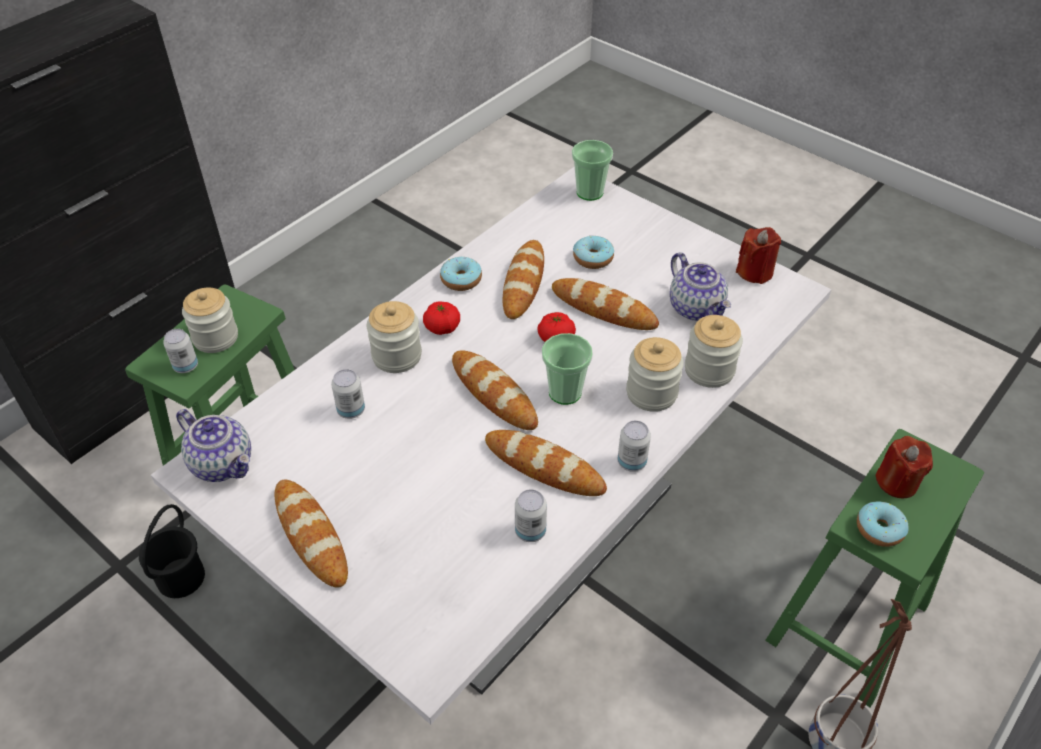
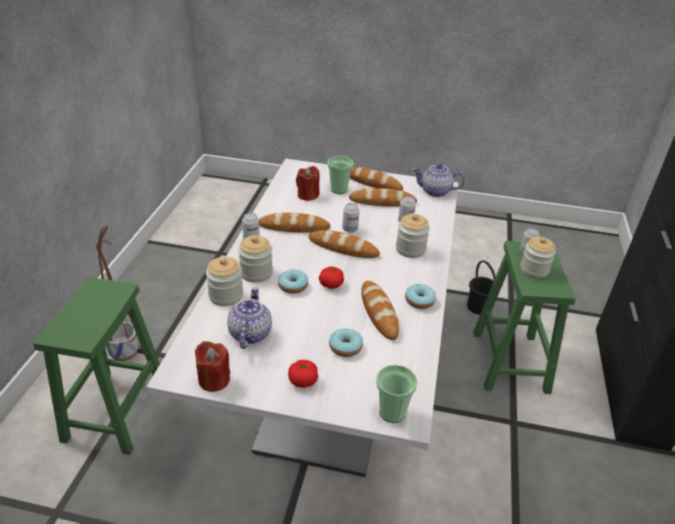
camera: 150 degrees right, 10 degrees down
(442, 327) = (402, 270): tomato -> tomato (303, 381)
(530, 531) = (284, 205): can -> can (350, 229)
(565, 392) = (305, 259): cup -> cup (339, 189)
(603, 309) = (313, 312): bread -> bread (382, 201)
(696, 308) = (249, 333): teapot -> teapot turned 60 degrees clockwise
(879, 529) = (108, 291): donut -> donut (293, 286)
(897, 482) = (95, 319): red candle -> red candle (308, 195)

